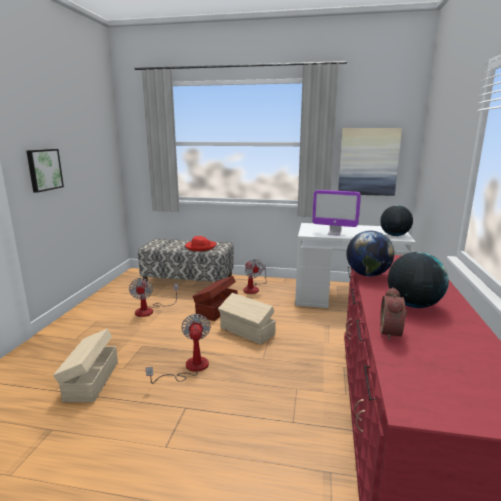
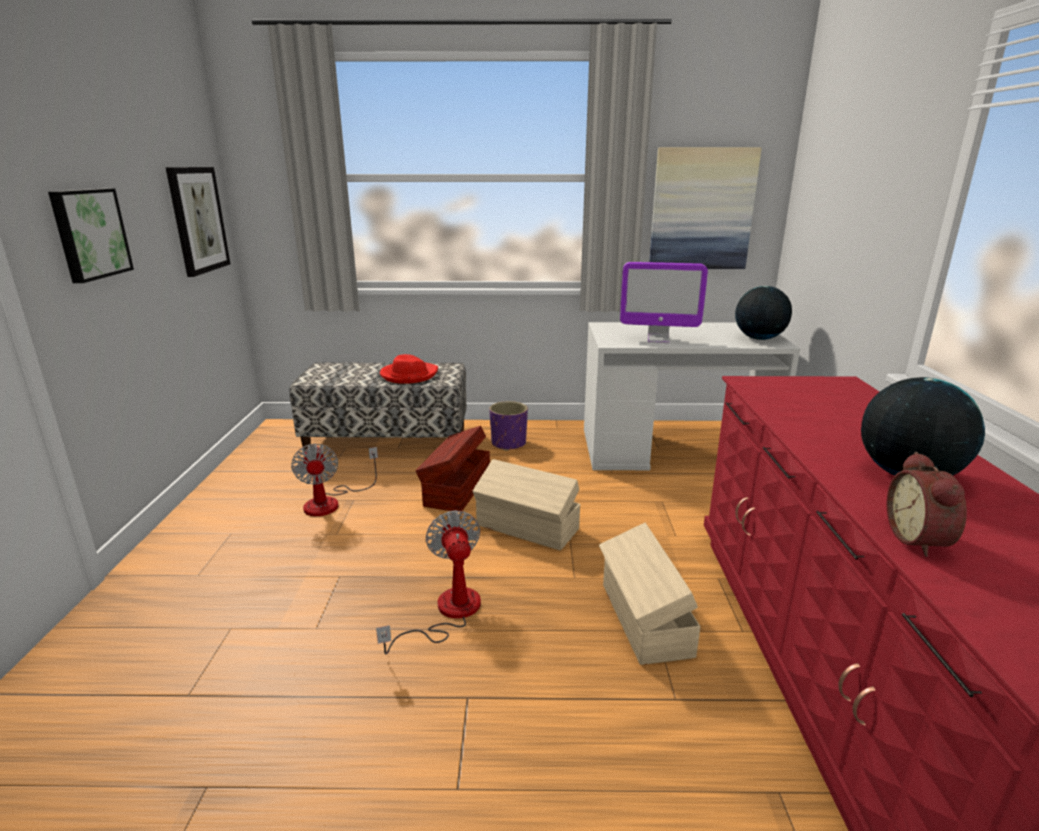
camera: 10 degrees left, 5 degrees up
(90, 381) = (258, 664): beige storage box -> beige storage box (644, 620)
(101, 164) = (198, 220): none -> picture
(253, 288) = (508, 443): fan -> purple planter
(367, 275) = (783, 419): globe -> none

